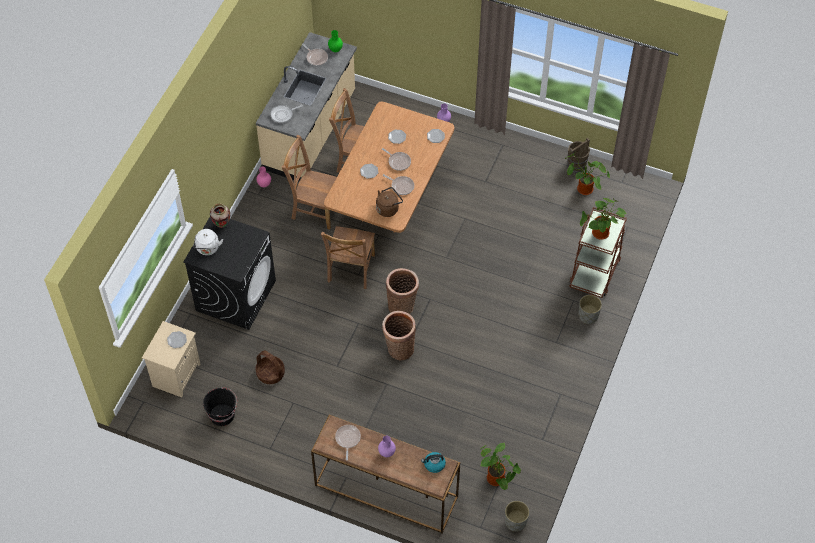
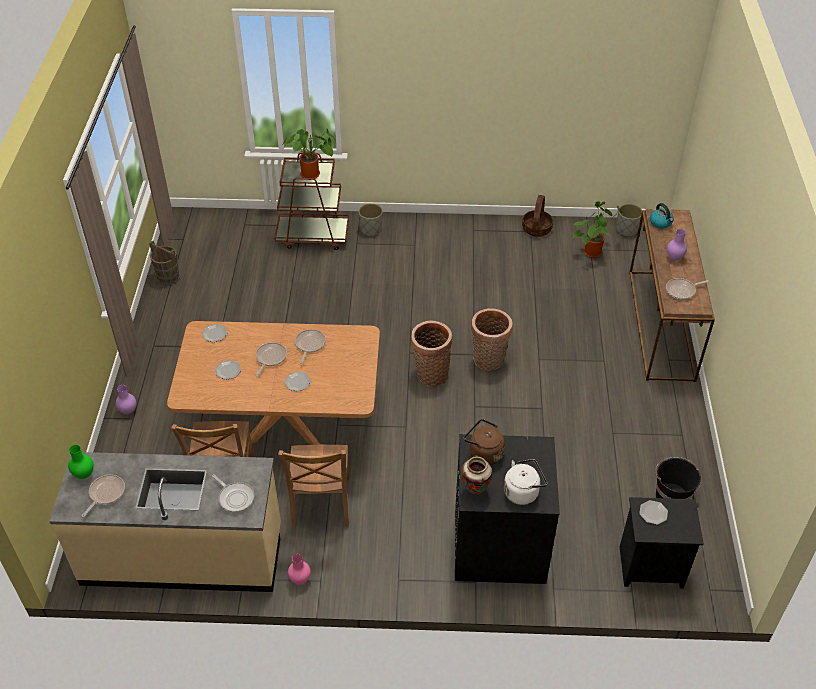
camera: 110 degrees left, 10 degrees down
(176, 374) = (650, 568): beige nightstand -> black nightstand
(270, 373) = (589, 467): basket -> basket (537, 229)
(350, 270) = (402, 436): brown chair -> none
(388, 208) = (350, 347): brown kettle -> brown kettle (483, 453)
(583, 190) = (203, 265): potted plant -> none

